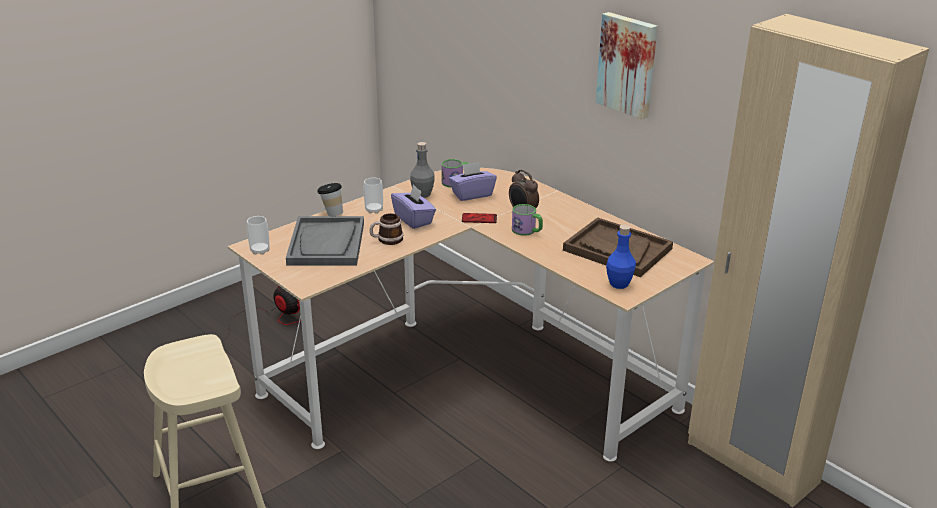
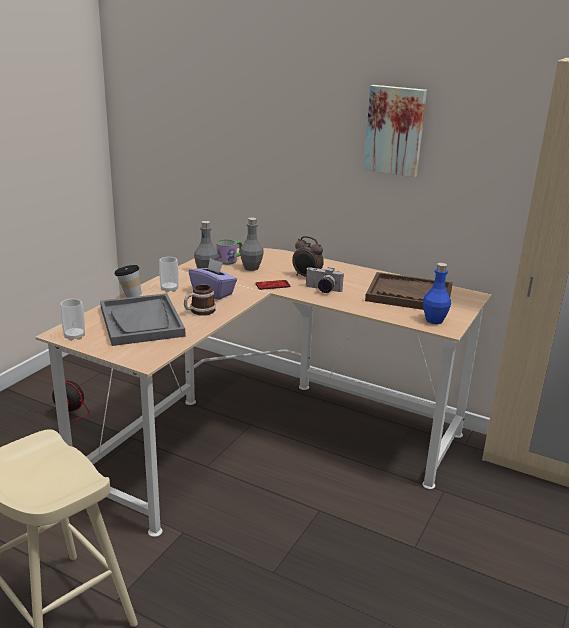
camera: 20 degrees left, 5 degrees down
(472, 194) = (251, 268): purple tissue box -> grey bottle
(527, 231) = (322, 290): mug -> camera

